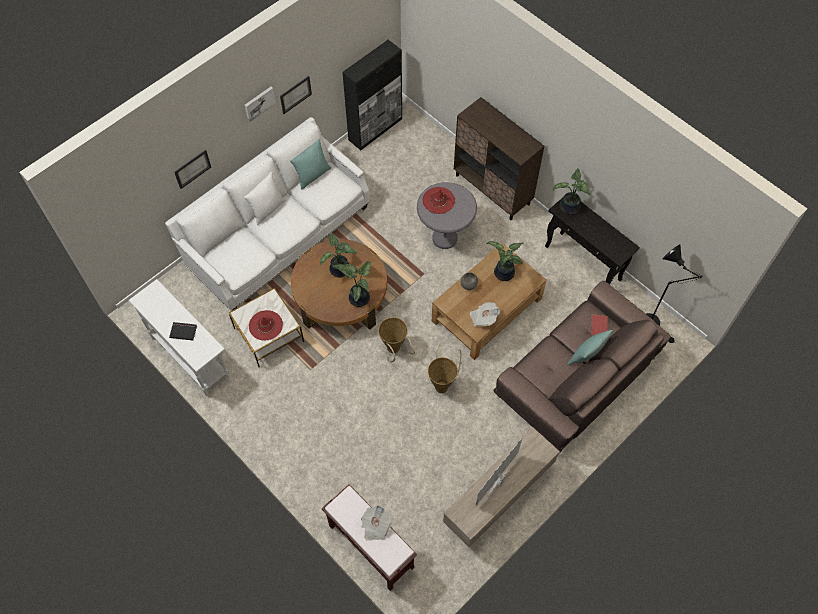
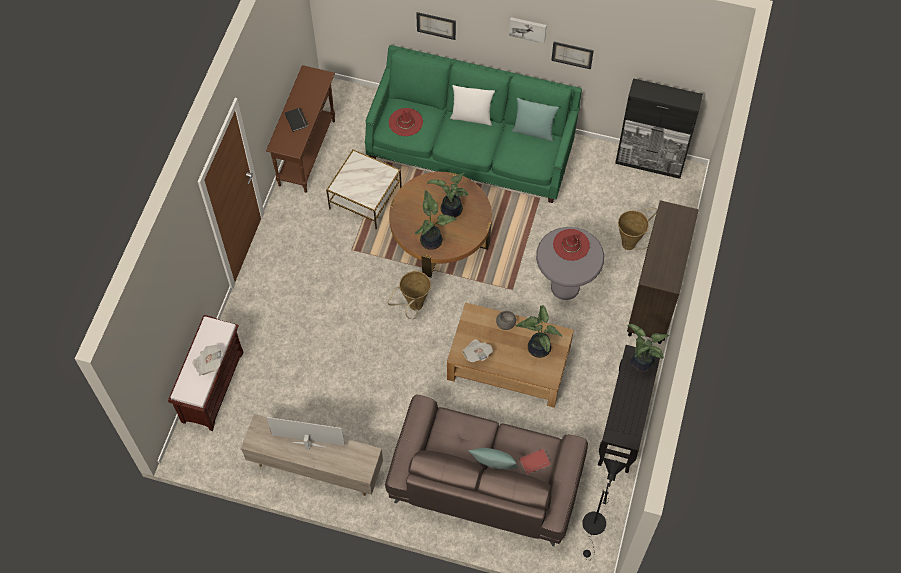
camera: 60 degrees right, 0 degrees up
(190, 356) = (307, 152): white console table -> brown console table
(266, 325) = (358, 184): red hat -> red hat (405, 122)
(278, 235) = (472, 149): white sofa -> green sofa
(442, 384) = (404, 365): basket -> basket (632, 244)

